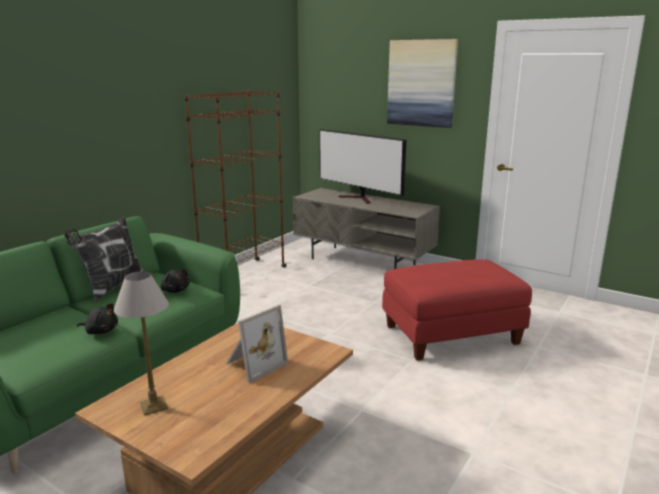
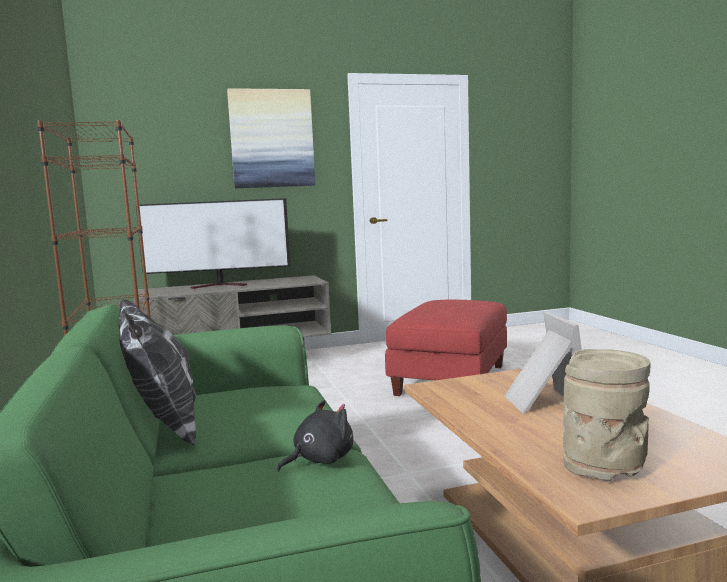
camera: 50 degrees left, 10 degrees down
(153, 406) = (605, 467): table lamp -> beige vase
(175, 290) = (268, 395): black plush toy -> none

